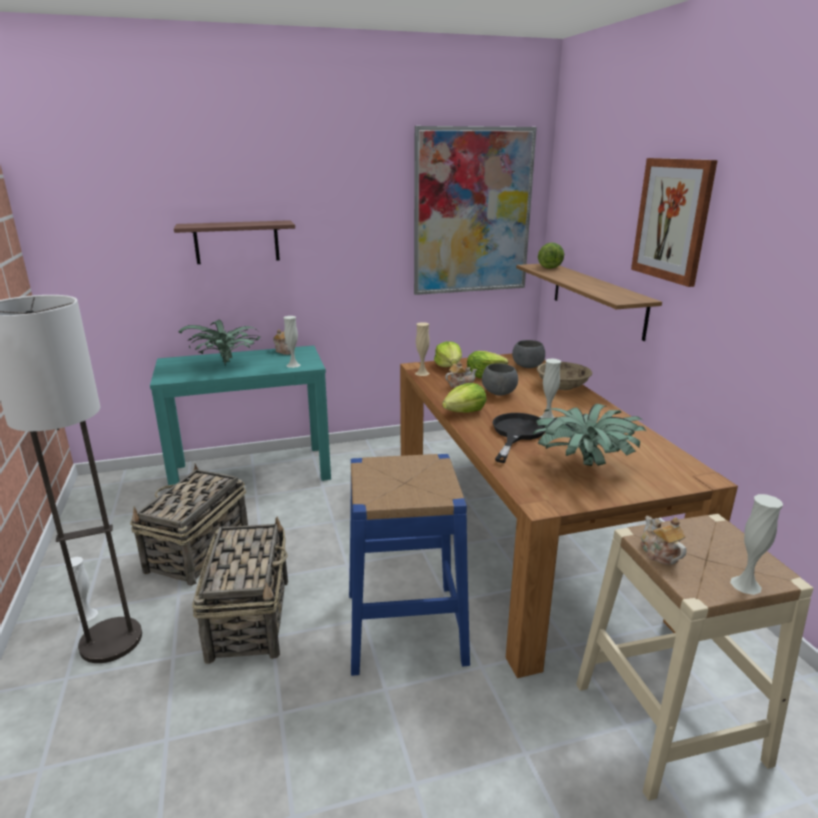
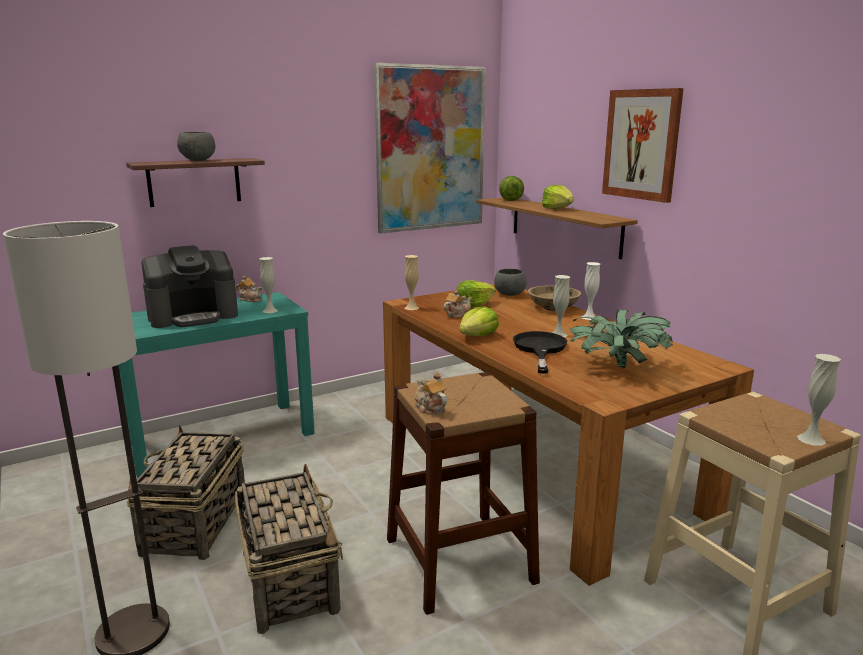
camera: 15 degrees left, 5 degrees down
(87, 614) = (89, 611): white vase -> white vase (589, 317)
(227, 364) = (193, 316): potted plant -> coffee machine
(404, 627) = (459, 560): blue stool -> brown stool
(449, 366) = (434, 300): lettuce -> lettuce (558, 209)
(498, 393) = (498, 318): grey bowl -> grey bowl (197, 160)
(659, 553) = (729, 426): teapot -> teapot (430, 408)

